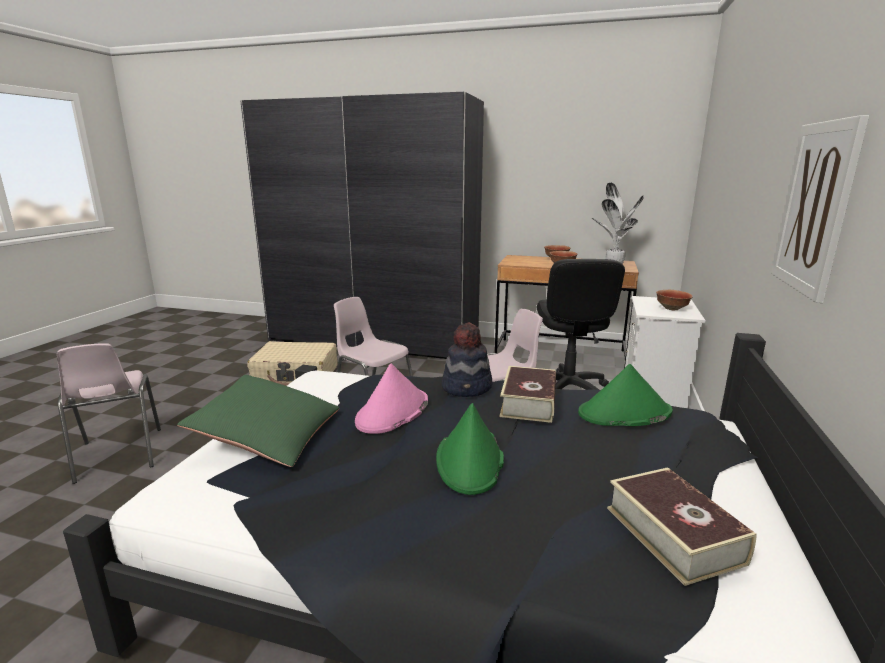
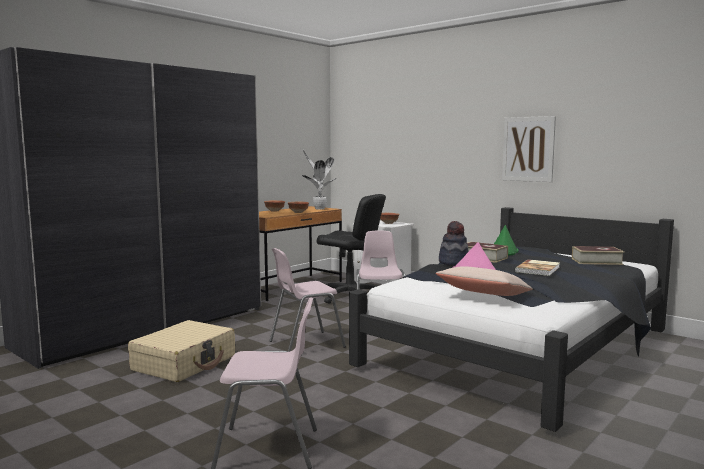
camera: 65 degrees left, 10 degrees down
(268, 436) = (484, 296): green pillow -> beige pillow
(470, 460) = (539, 269): green hat -> book

